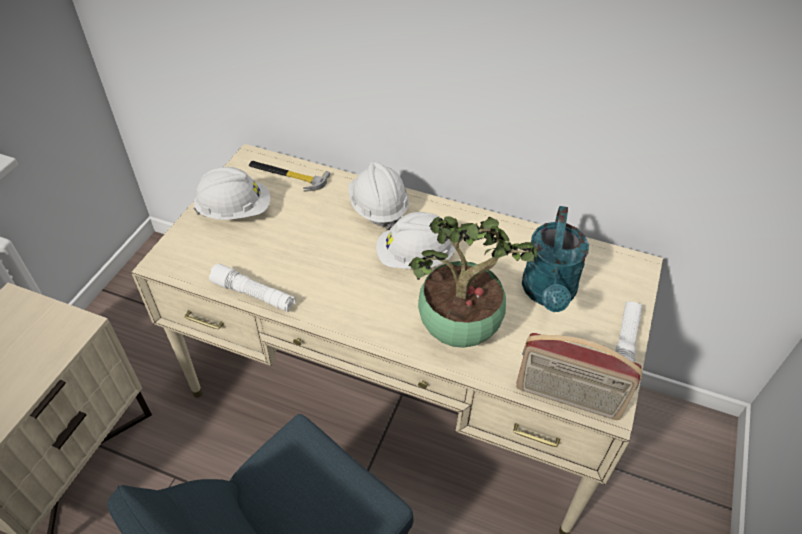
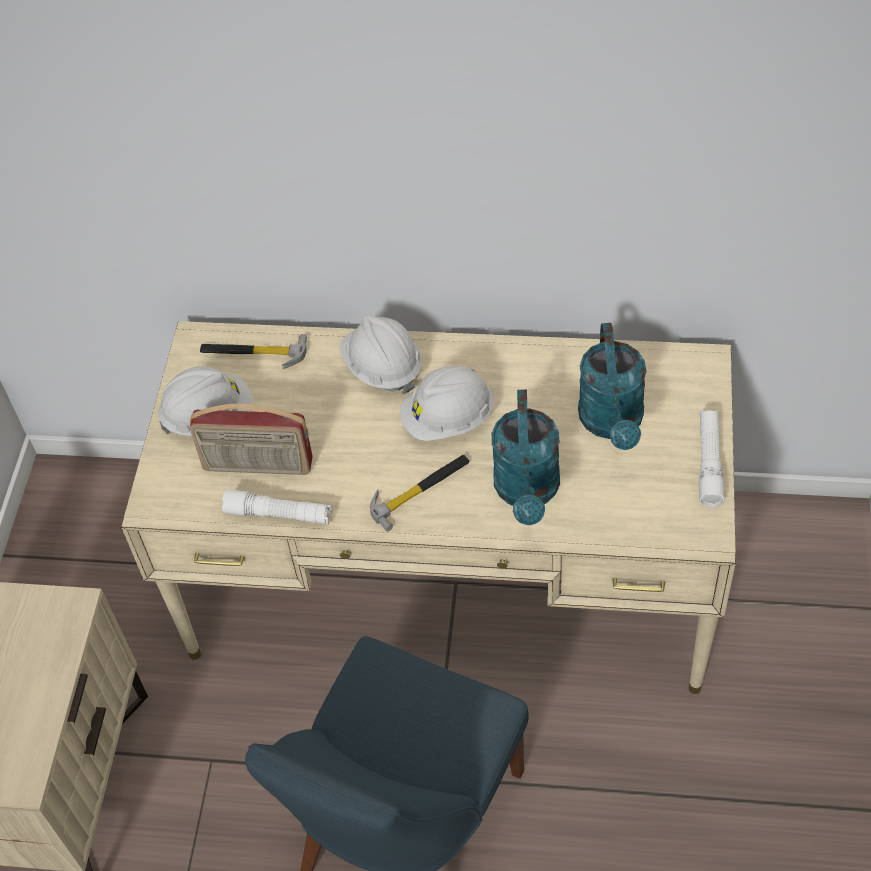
camera: 10 degrees left, 5 degrees up
(373, 304) = (420, 489): none -> hammer
(461, 330) = (527, 492): potted plant -> turquoise watering can
(568, 398) = (662, 536): radio -> radio (257, 466)

